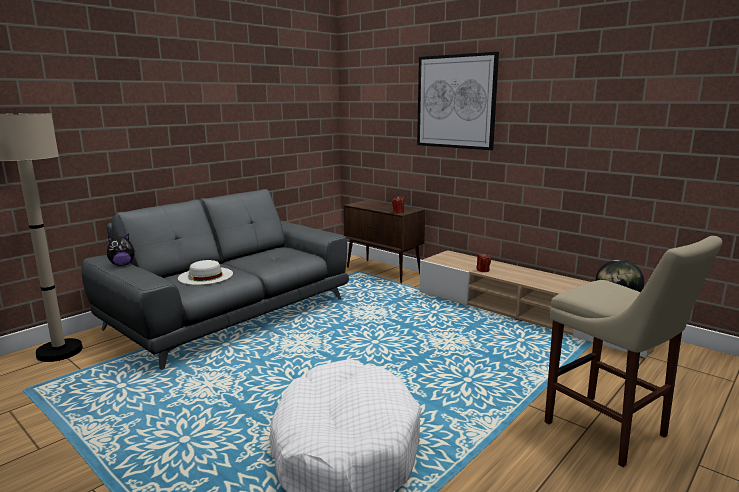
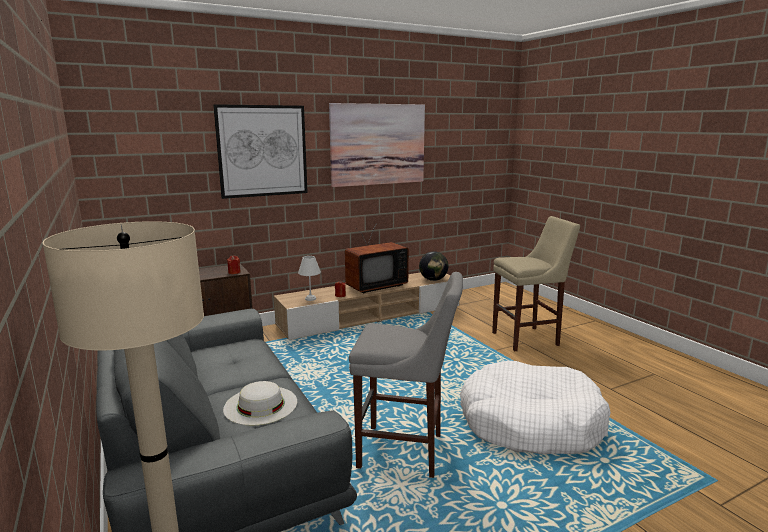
camera: 70 degrees left, 0 degrees up
(122, 264) = (209, 448): plush toy -> none
(258, 379) = (405, 452): none -> grey stool
(456, 262) = (310, 299): none -> white table lamp
(536, 278) = (374, 286): none -> television
(590, 97) = (378, 144): none -> picture

